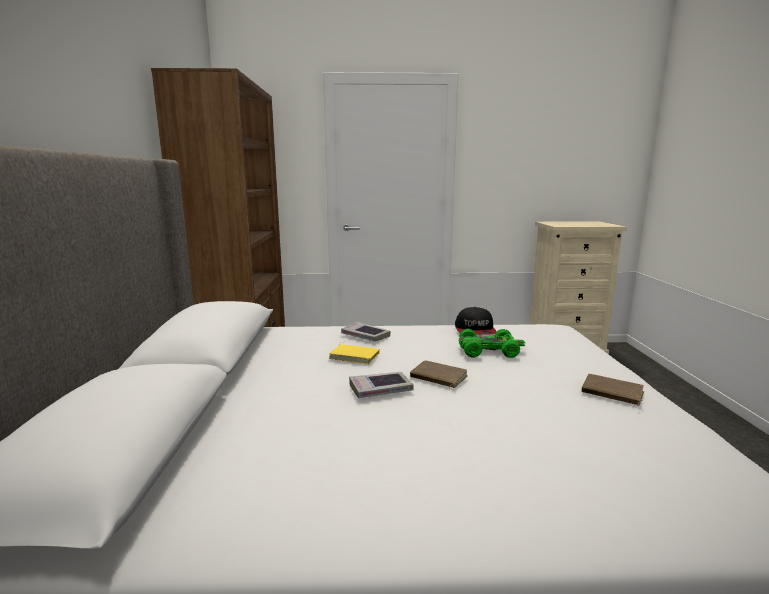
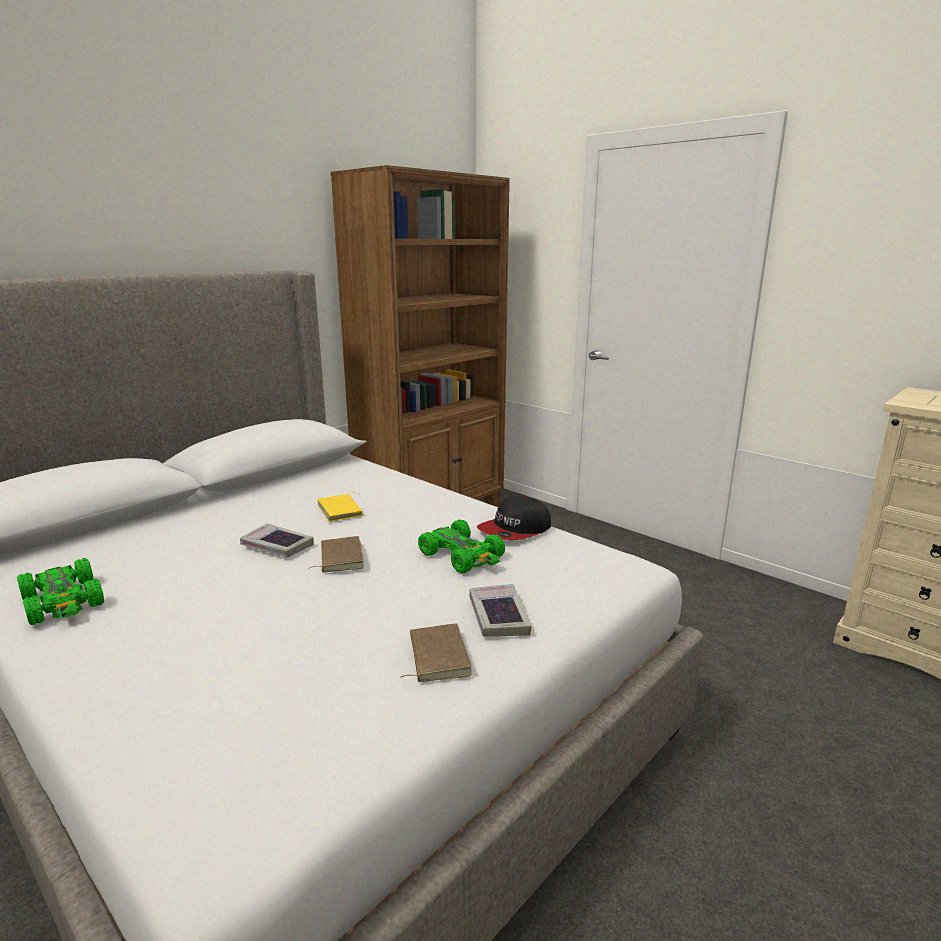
camera: 45 degrees right, 5 degrees up
(328, 507) = (64, 602): none -> green toy car
(365, 336) = (400, 495): book -> book (498, 616)

